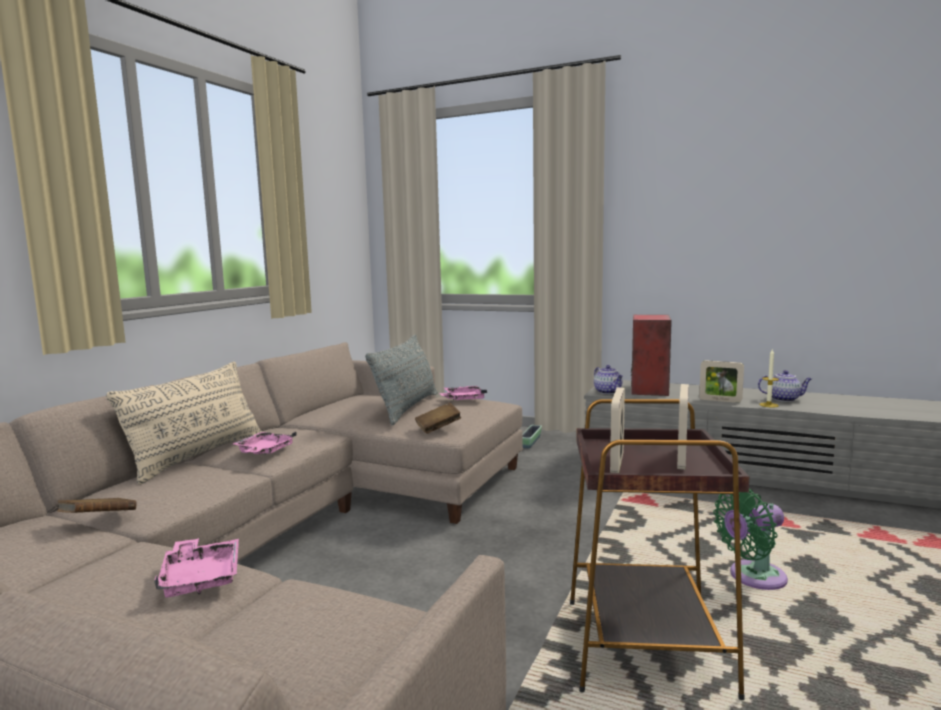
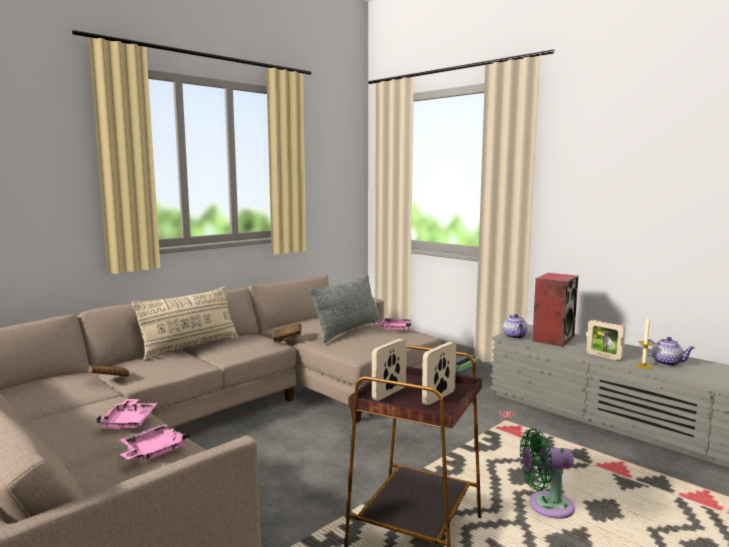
camera: 20 degrees right, 0 degrees up
(264, 451) = (228, 350): pink tray -> pink tray (153, 451)
(438, 428) = (354, 349): brown book -> brown book (287, 340)

